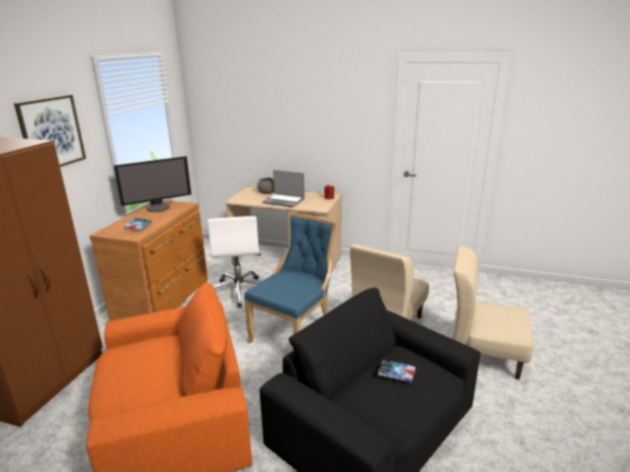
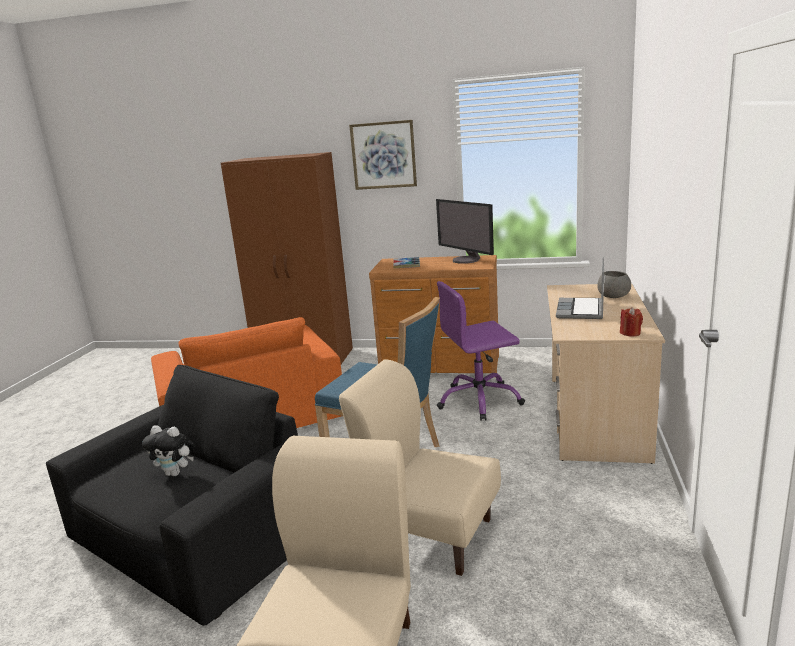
camera: 85 degrees right, 5 degrees down
(239, 292) = (479, 401): white office chair -> purple office chair
(396, 374) = (176, 473): book -> plush toy

